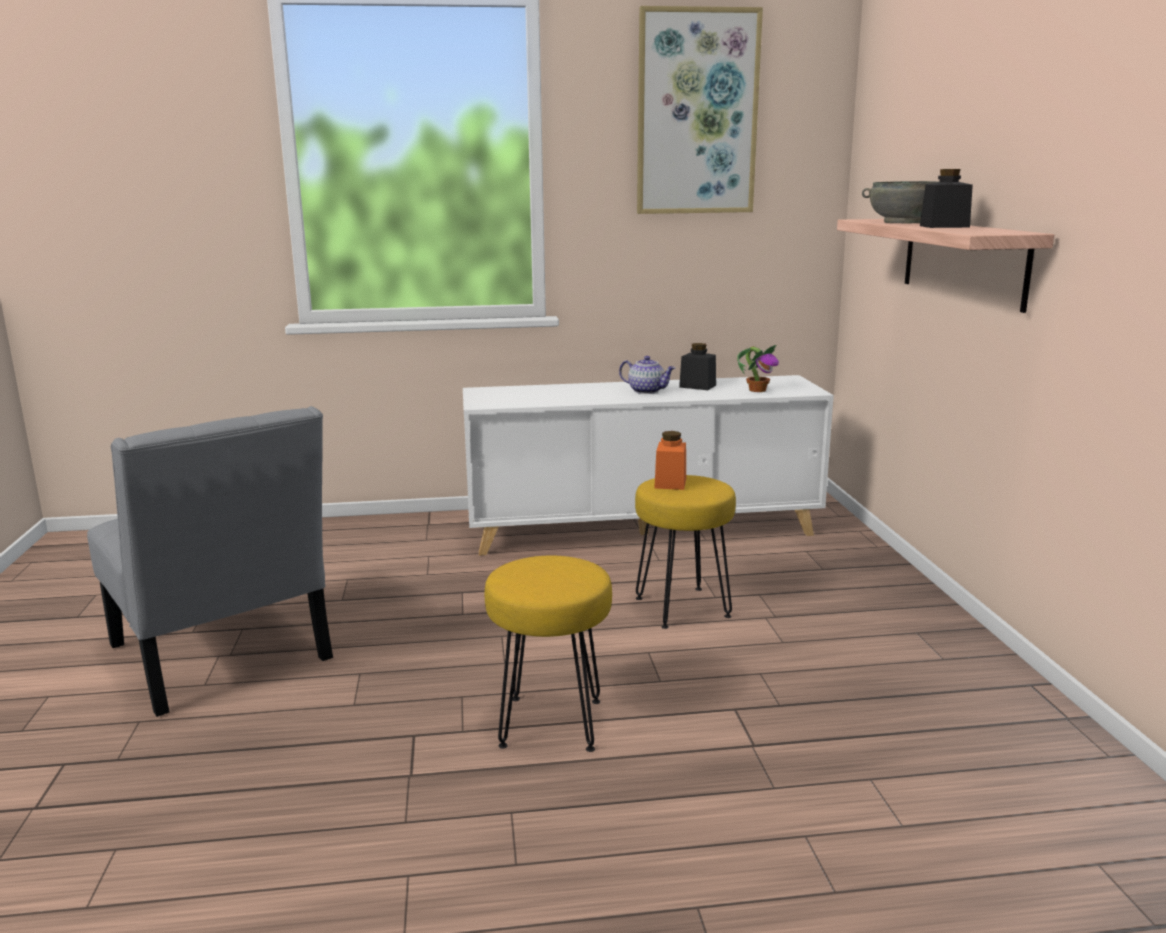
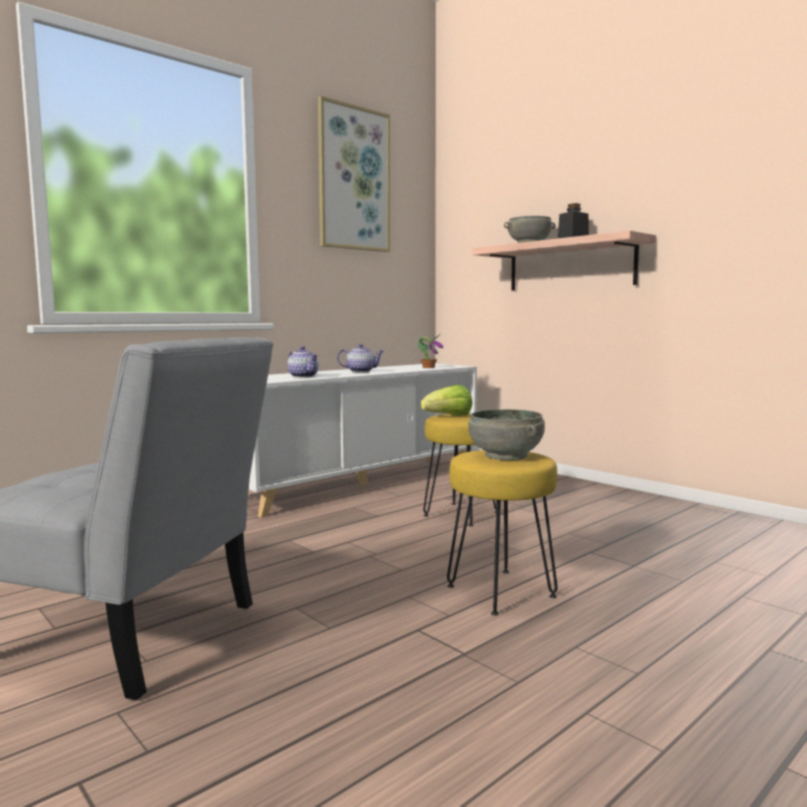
camera: 35 degrees left, 10 degrees down
(553, 397) = (304, 376): none -> teapot
(554, 575) = (507, 456): none -> grey bowl
(670, 483) = (449, 416): orange jar -> lettuce
(697, 386) = (386, 368): black jar -> none

